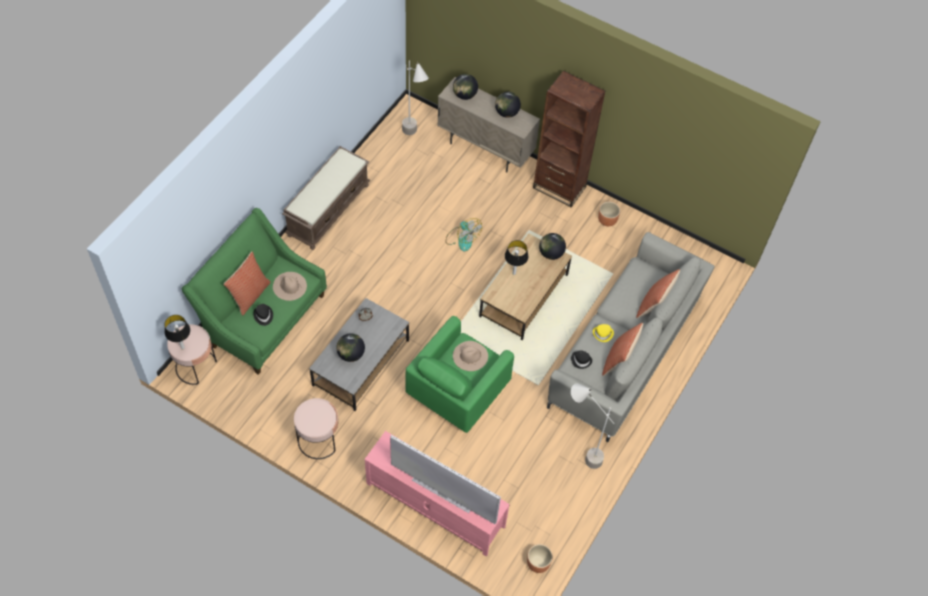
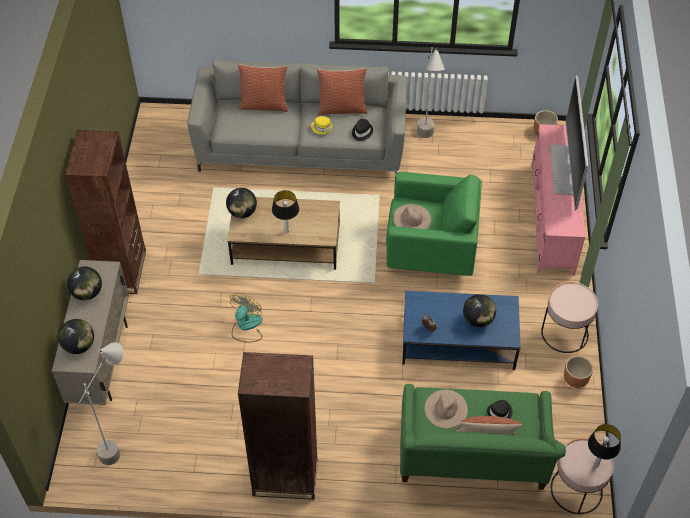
camera: 115 degrees left, 5 degrees down
(328, 209) = (285, 478): brown bench -> brown bookcase
(361, 362) = (457, 342): grey coffee table -> blue coffee table
(607, 220) = (146, 215): brown planter -> brown planter (575, 379)

